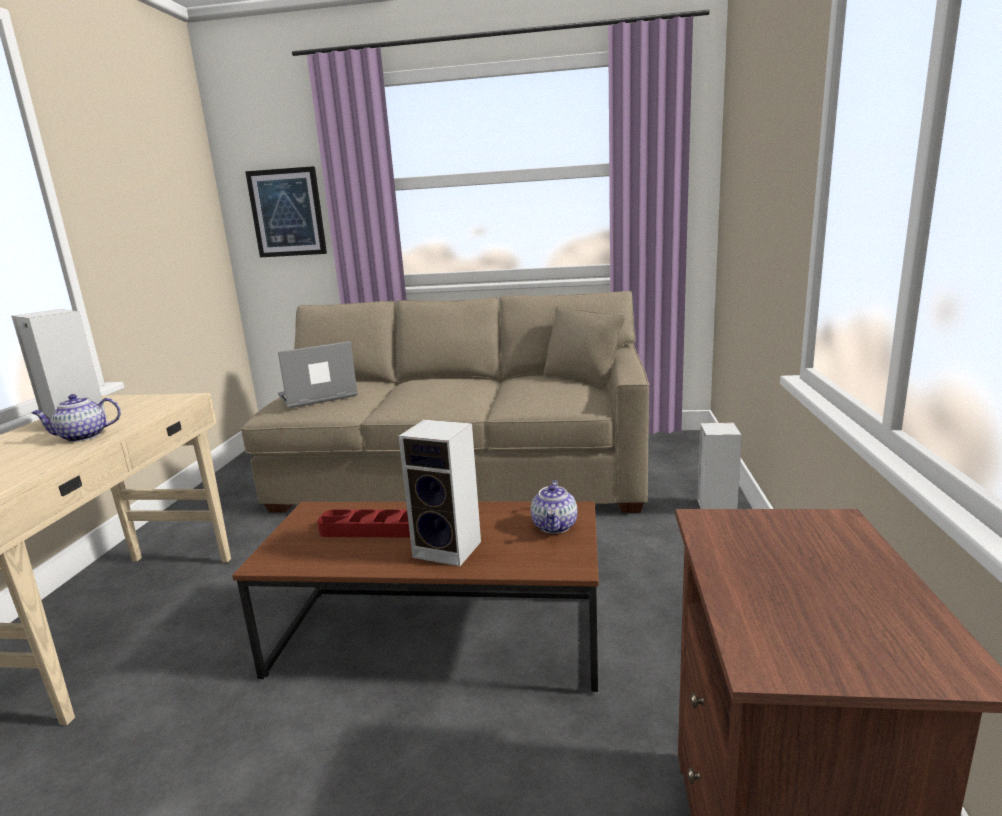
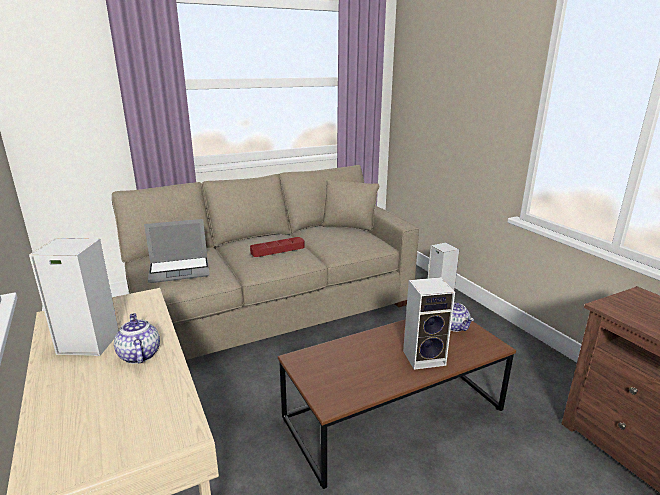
camera: 35 degrees left, 5 degrees up
(82, 437) = (139, 355): teapot -> teapot turned 120 degrees clockwise
(287, 213) = (72, 106): picture -> none
(317, 397) = (180, 270): laptop -> laptop turned 135 degrees counterclockwise
(375, 529) = (363, 359): red tray -> red tray (278, 250)

